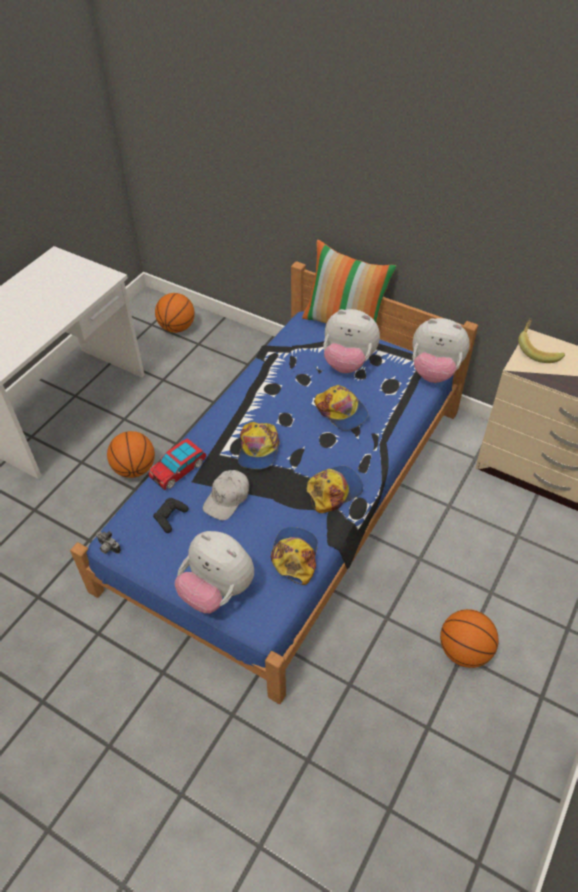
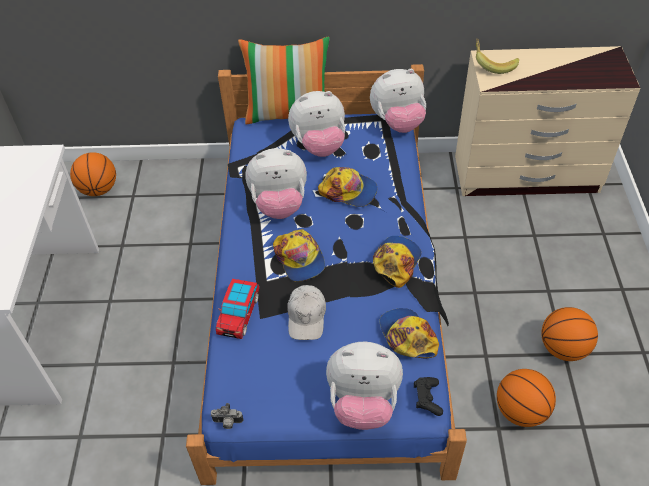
camera: 30 degrees left, 0 degrees up
(134, 469) = (158, 343): basketball -> basketball (520, 411)
(170, 517) = (267, 361): black game controller -> black game controller (427, 399)
(276, 397) = (279, 205): none -> plush toy

